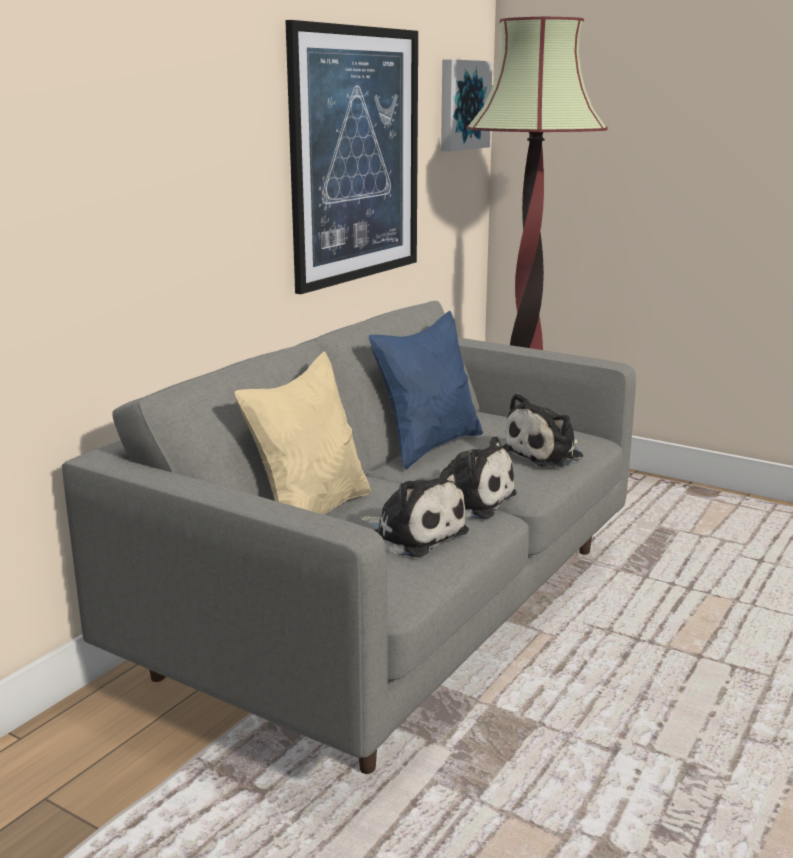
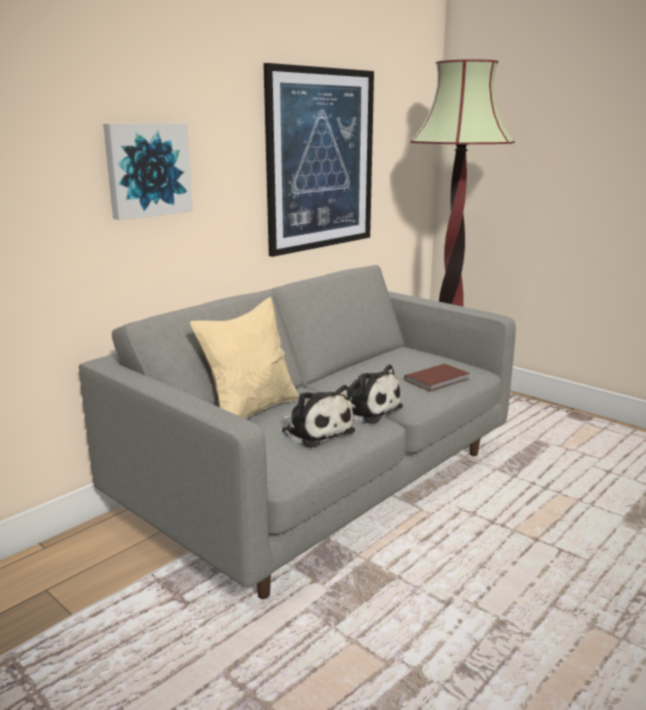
camera: 10 degrees right, 0 degrees up
(428, 446) = (355, 369): blue pillow -> none
(462, 105) = (412, 125): picture -> picture (147, 170)
(546, 454) = (438, 380): plush toy -> brown book

